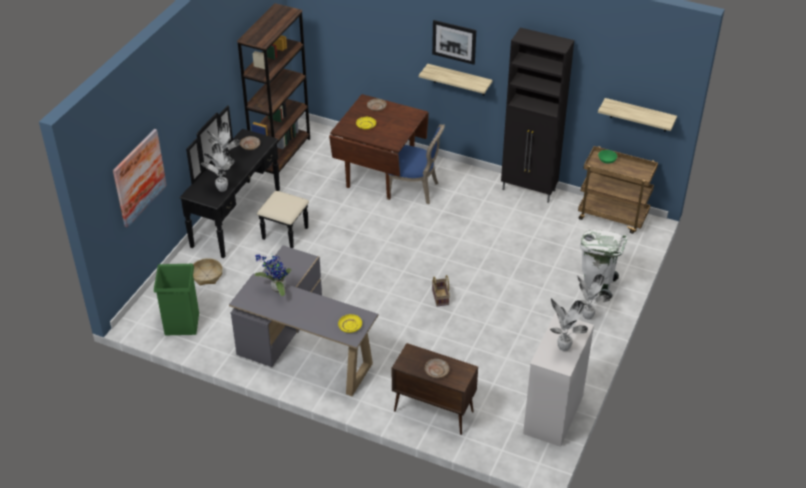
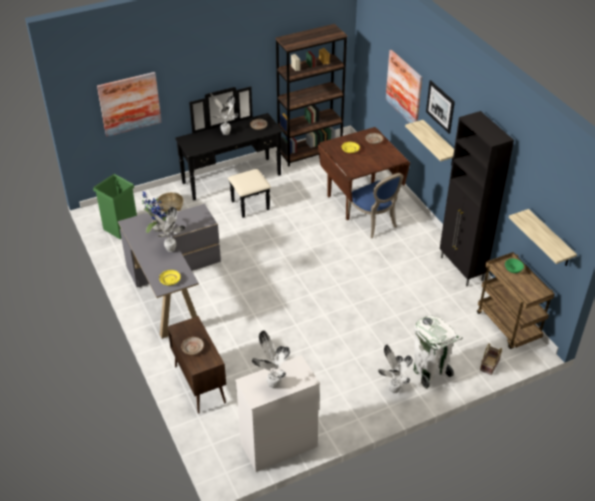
camera: 40 degrees right, 0 degrees up
(221, 189) = (205, 145): potted plant -> potted plant (169, 249)
(389, 40) = (404, 88): none -> picture
(441, 298) = (300, 309): basket -> basket (490, 365)

